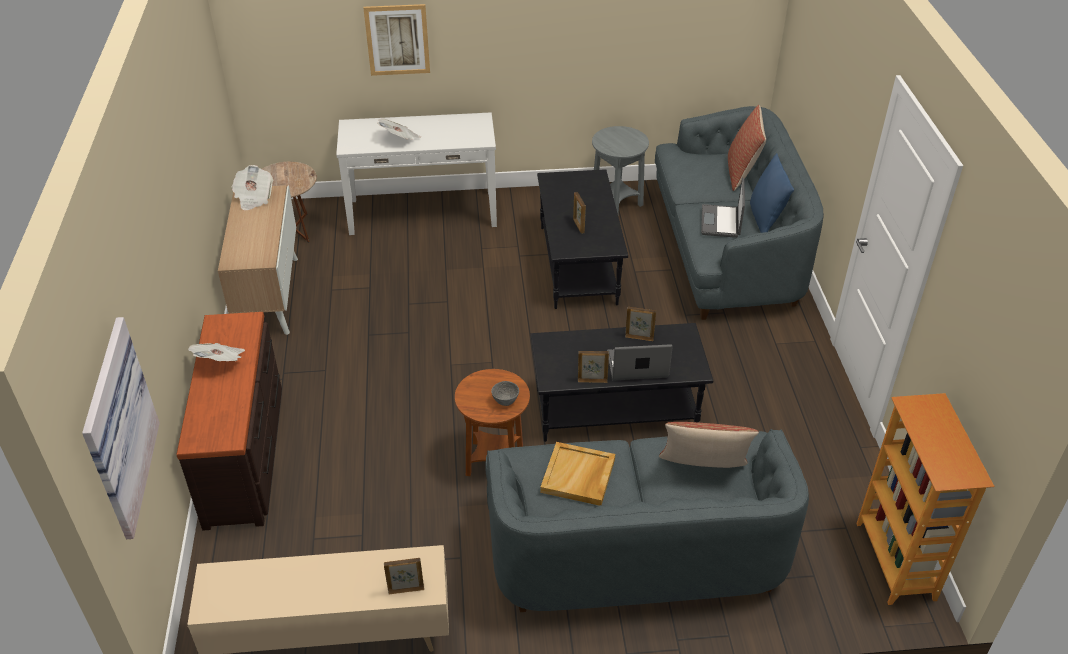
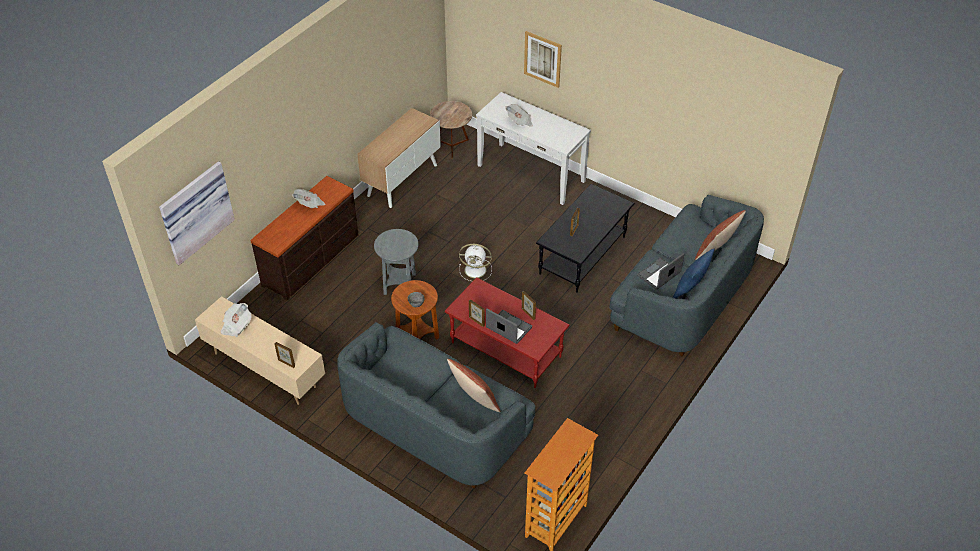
camera: 40 degrees right, 5 degrees up
(253, 198) = (415, 119): newspaper -> newspaper (236, 326)
(478, 345) = (476, 270): none -> white fan
(578, 476) = (413, 363): beige tray -> none
(615, 411) = (505, 350): black coffee table -> red coffee table
(616, 203) = (652, 228): grey side table -> grey side table (399, 284)

